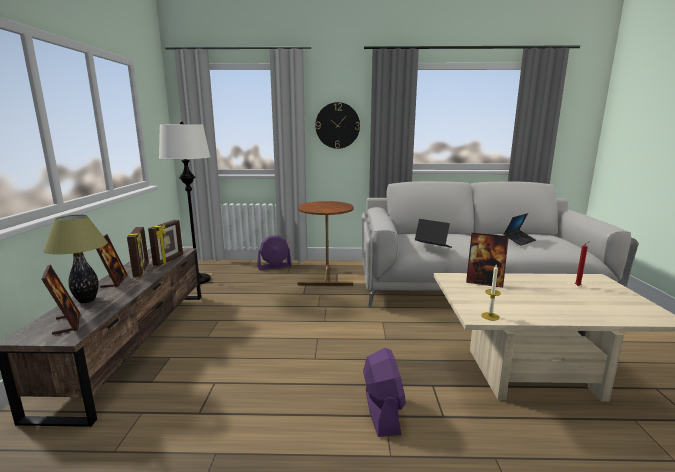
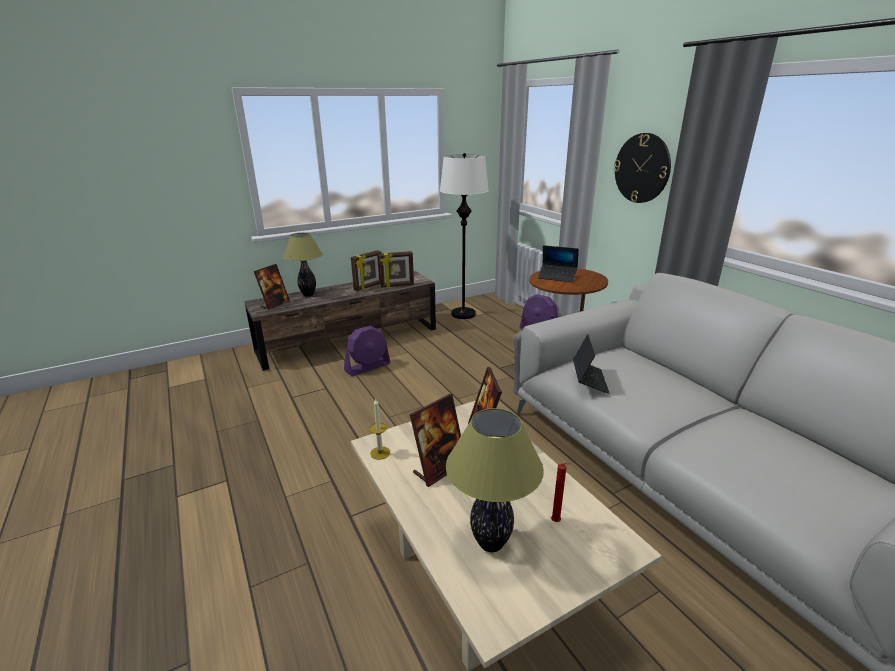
camera: 60 degrees right, 10 degrees up
(114, 281) = (342, 288): picture frame -> picture frame (439, 468)
(382, 411) = (336, 477): purple fan -> purple fan (367, 367)
(519, 241) = (744, 447): laptop -> laptop (557, 277)
(599, 304) = (491, 543): none -> table lamp

